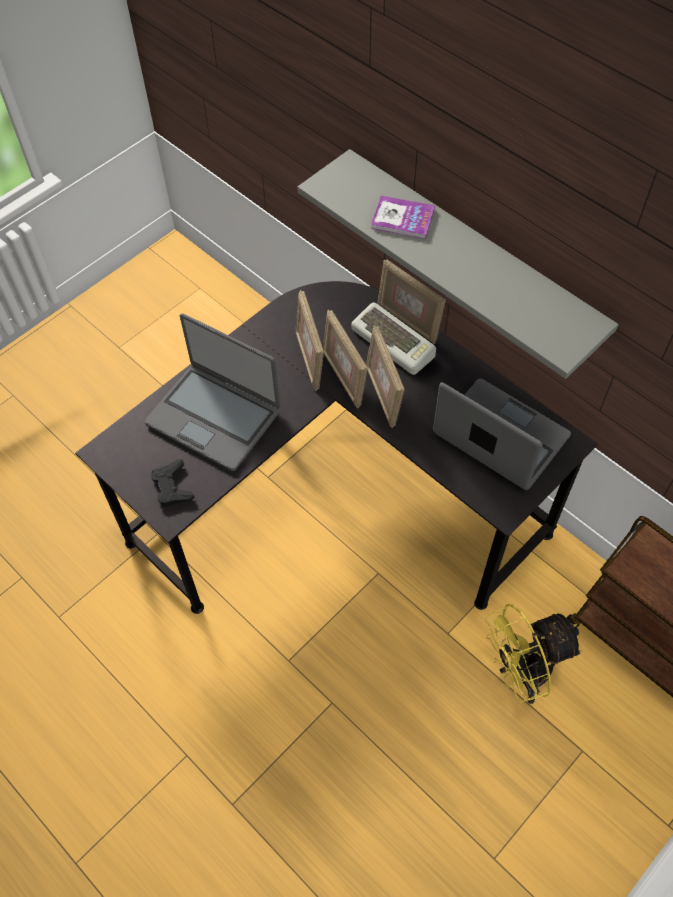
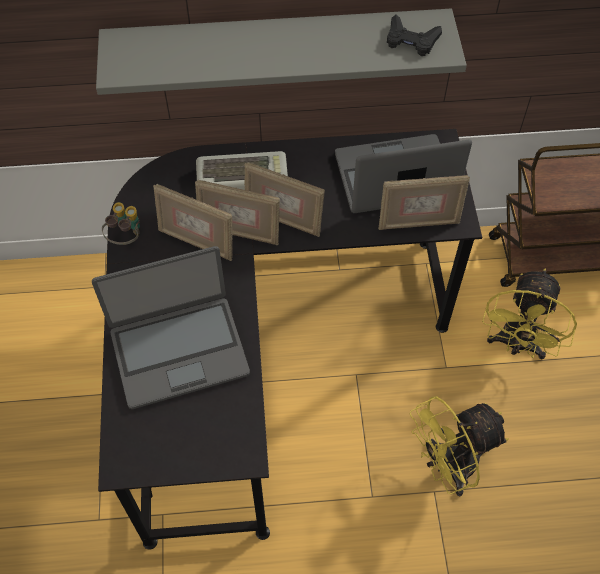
camera: 50 degrees left, 0 degrees up
(172, 486) = (216, 433): black game controller -> black game controller (411, 40)
(272, 319) = (126, 238): none -> binoculars
(362, 698) = (448, 466): none -> yellow fan
(402, 219) = (214, 49): book -> none
(408, 321) = (233, 153): picture frame -> picture frame (418, 223)

